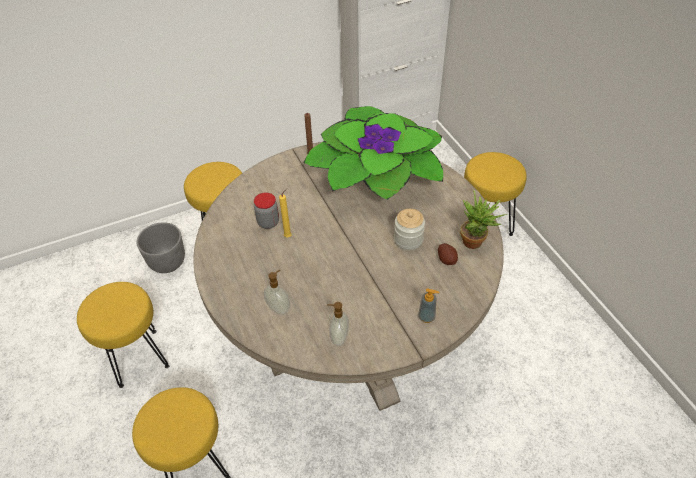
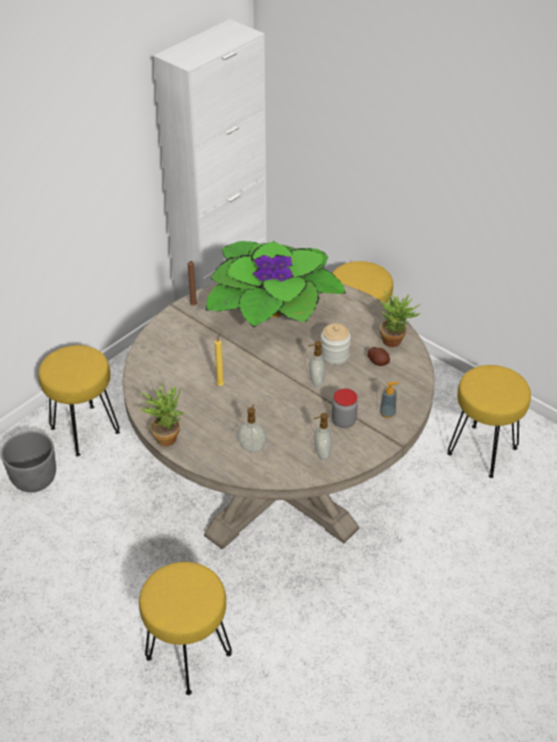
camera: 25 degrees left, 5 degrees down
(137, 357) = (61, 583): yellow stool -> yellow stool (481, 451)
(212, 270) = (166, 435): none -> potted plant
(268, 222) = (192, 378): jar -> jar (343, 421)
(376, 260) = (315, 380): none -> soap dispenser

